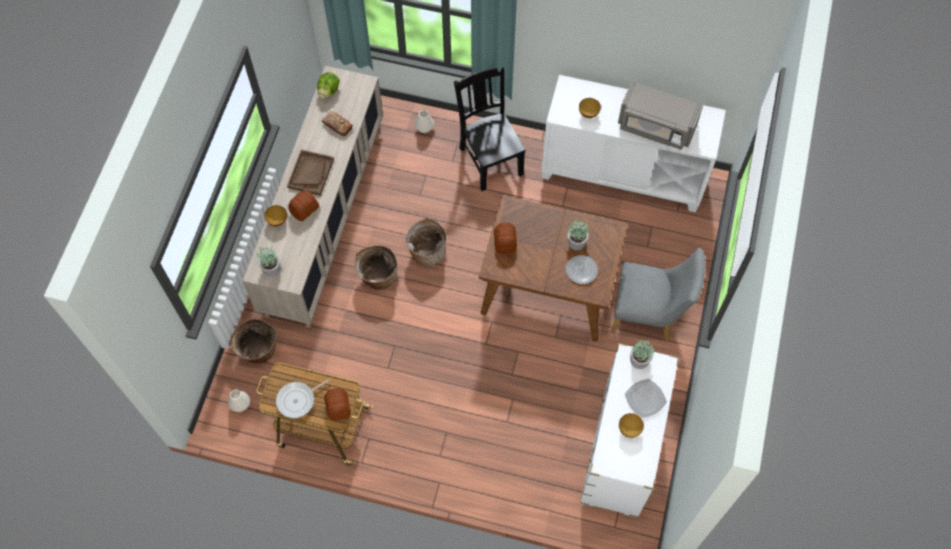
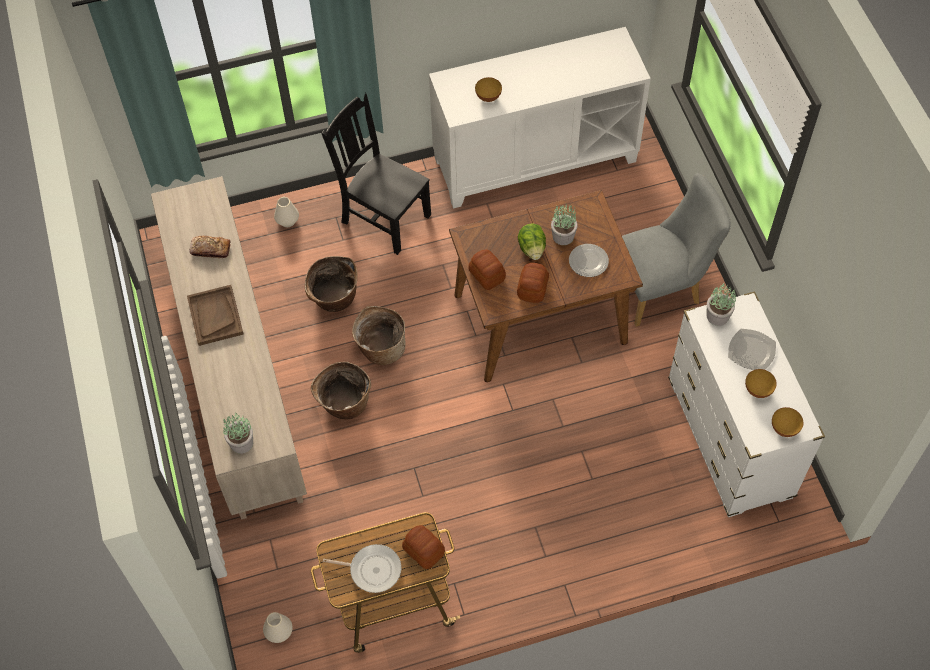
camera: 30 degrees left, 5 degrees down
(258, 351) = (259, 561): basket -> basket (334, 299)
(277, 221) = (211, 387): bowl -> bowl (784, 429)
(298, 400) = (372, 569): frying pan -> frying pan turned 105 degrees counterclockwise
(305, 209) = (235, 358): bread -> bread (533, 288)
(328, 91) = (174, 218): lettuce -> lettuce (532, 248)
(656, 127) = (568, 77): grey microwave -> none

